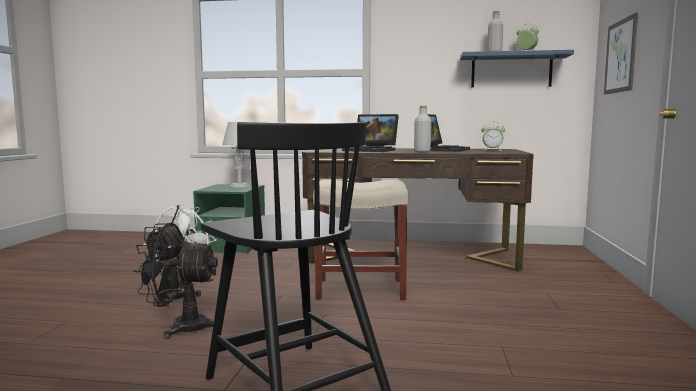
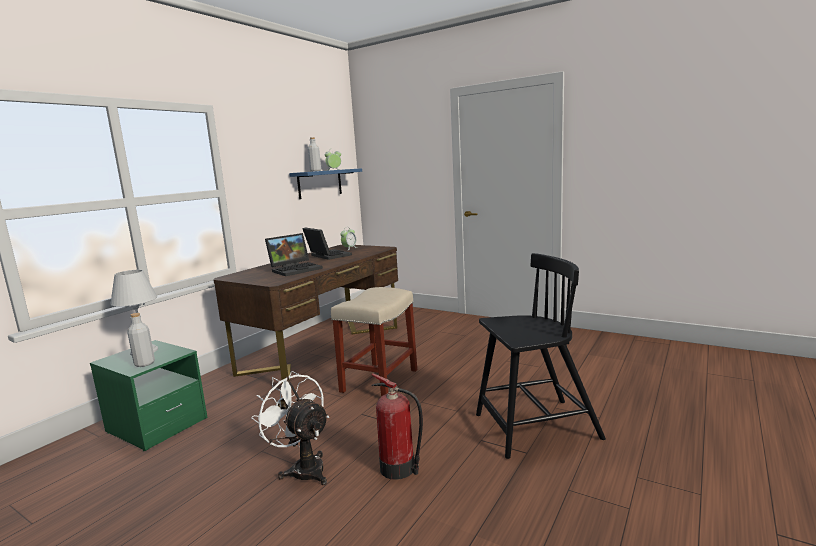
camera: 65 degrees left, 5 degrees up
(180, 327) = (399, 469): black fan -> fire extinguisher
(422, 151) = (339, 261): grey bottle -> grey bottle (144, 363)
(620, 56) = (398, 175): picture -> none

